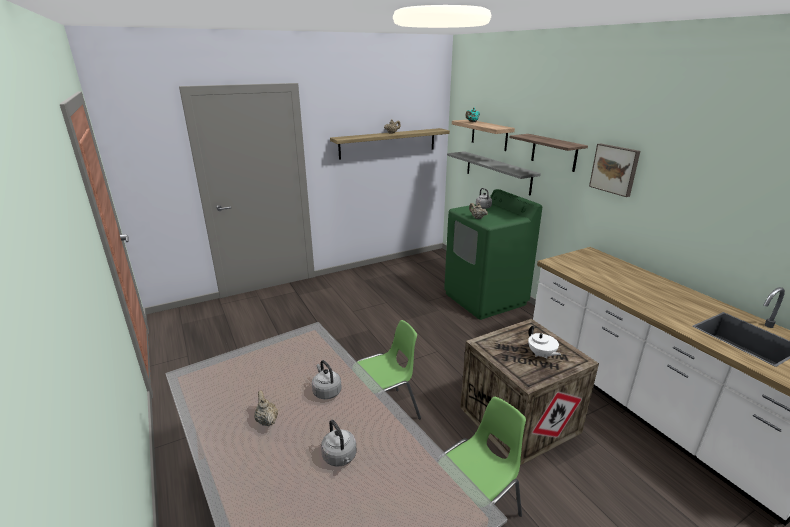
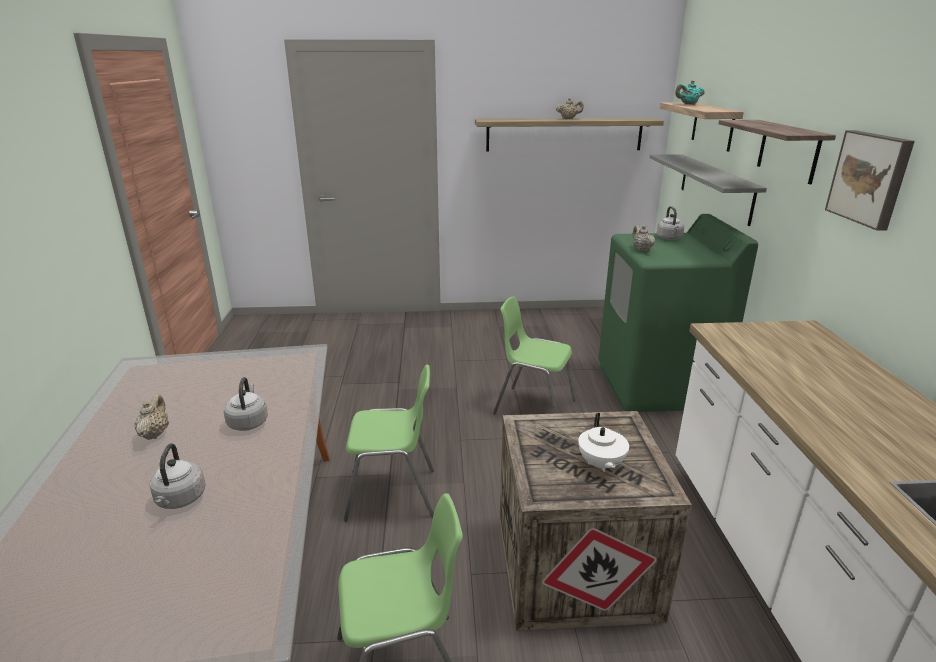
camera: 25 degrees right, 0 degrees up
(427, 330) = (533, 407): none -> green chair

